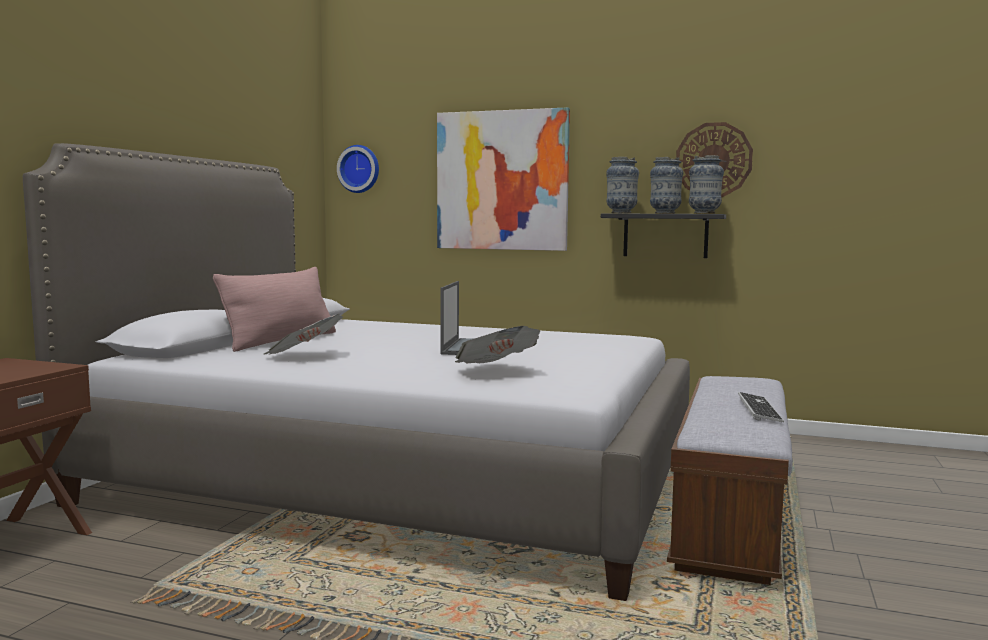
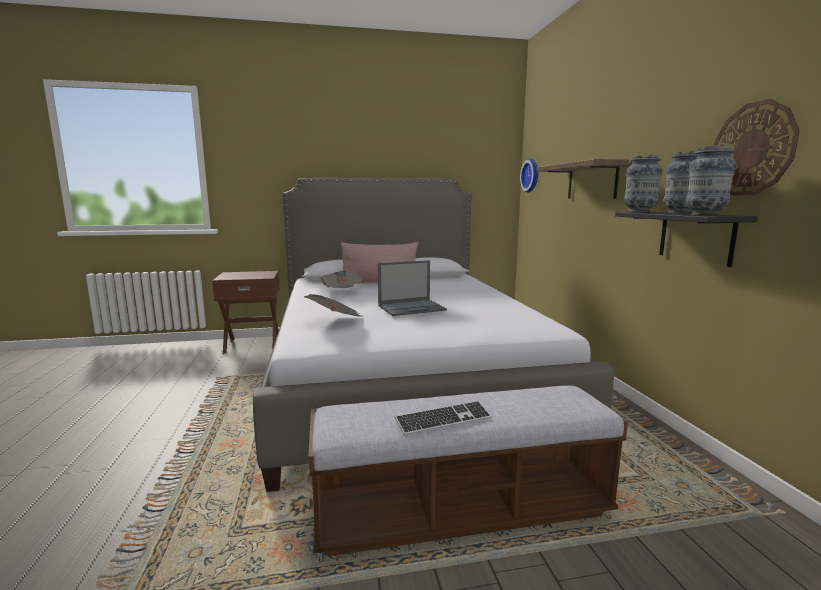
camera: 60 degrees right, 5 degrees up
(502, 180) = (592, 181): picture -> shelf

